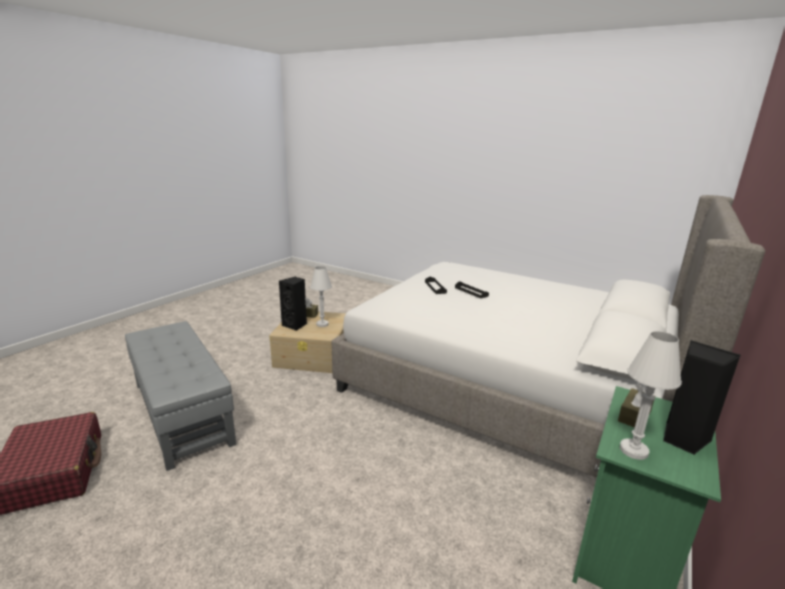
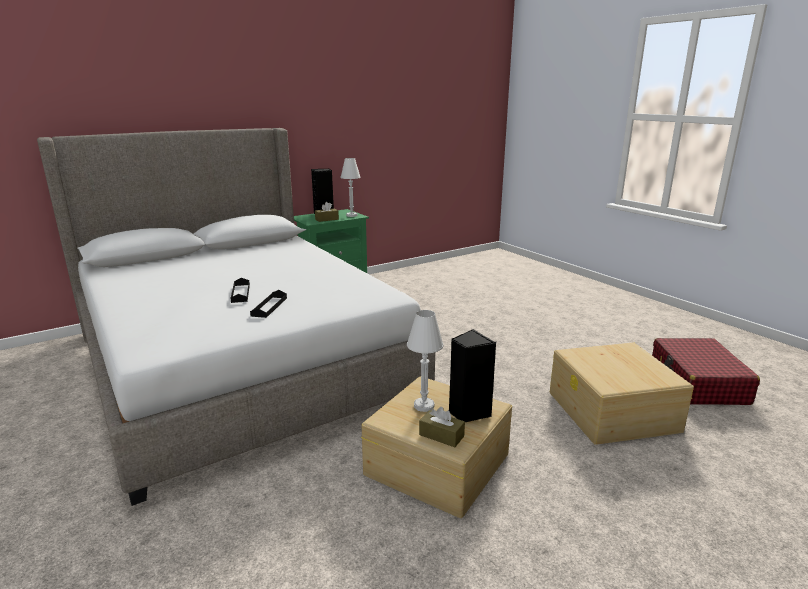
camera: 155 degrees left, 0 degrees up
(181, 413) = (612, 411): grey ottoman -> beige storage box

